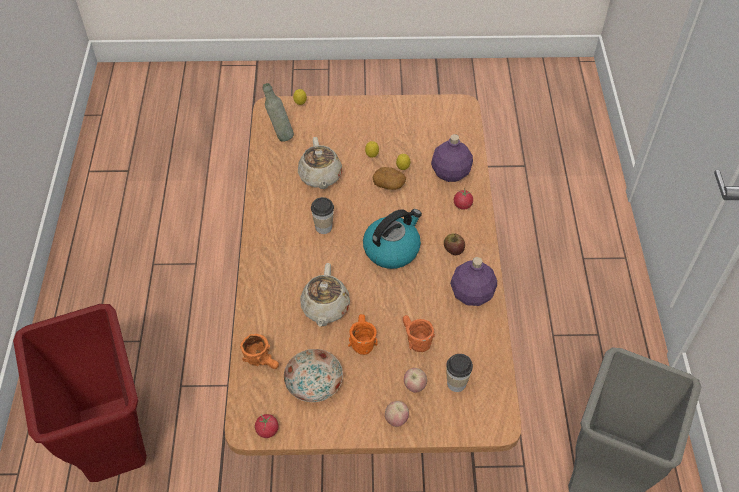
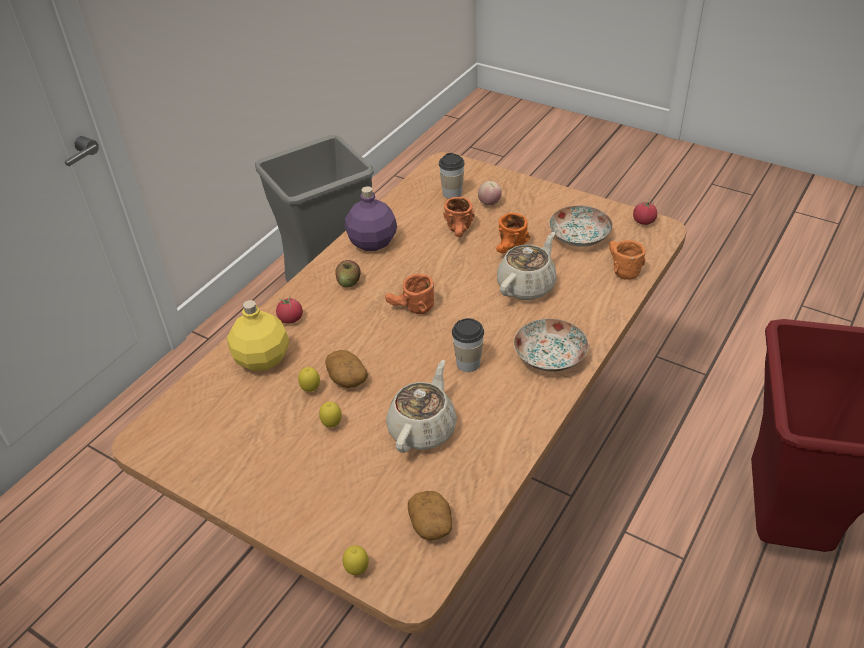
camera: 145 degrees left, 10 degrees down
(274, 255) = (549, 357): none -> plate
(280, 135) = (431, 524): grey bottle -> potato
(392, 249) = (410, 309): kettle -> orange mug
(396, 419) = (523, 191): apple -> none
(450, 173) = (263, 359): purple bottle -> yellow bottle

